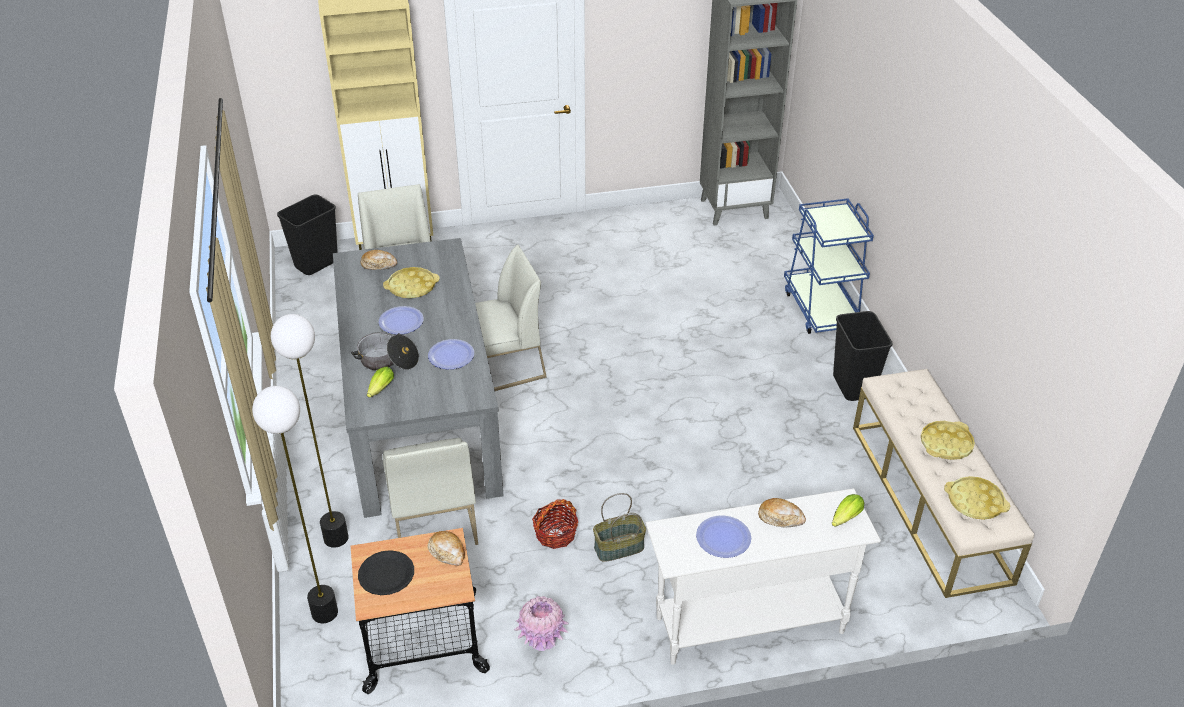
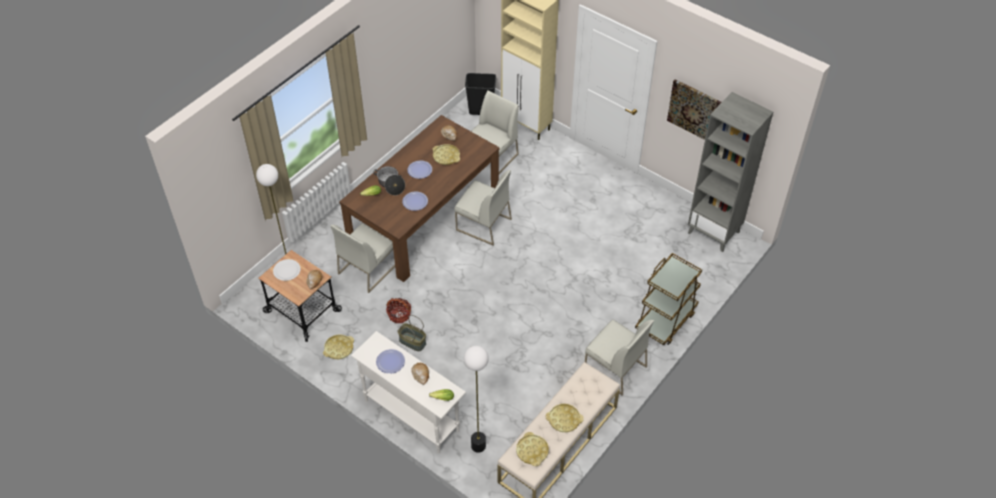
camera: 50 degrees right, 10 degrees up
(335, 538) = (328, 245): floor lamp -> floor lamp (478, 445)
(386, 574) = (287, 270): black plate -> white plate
(420, 412) = (424, 218): grey dining table -> brown dining table
(542, 639) = (339, 348): pink vase -> yellow tray
(660, 47) = (694, 110): none -> picture
(821, 309) = (665, 320): blue cart -> brown cart
(853, 387) = (614, 368): black trash can -> white chair

